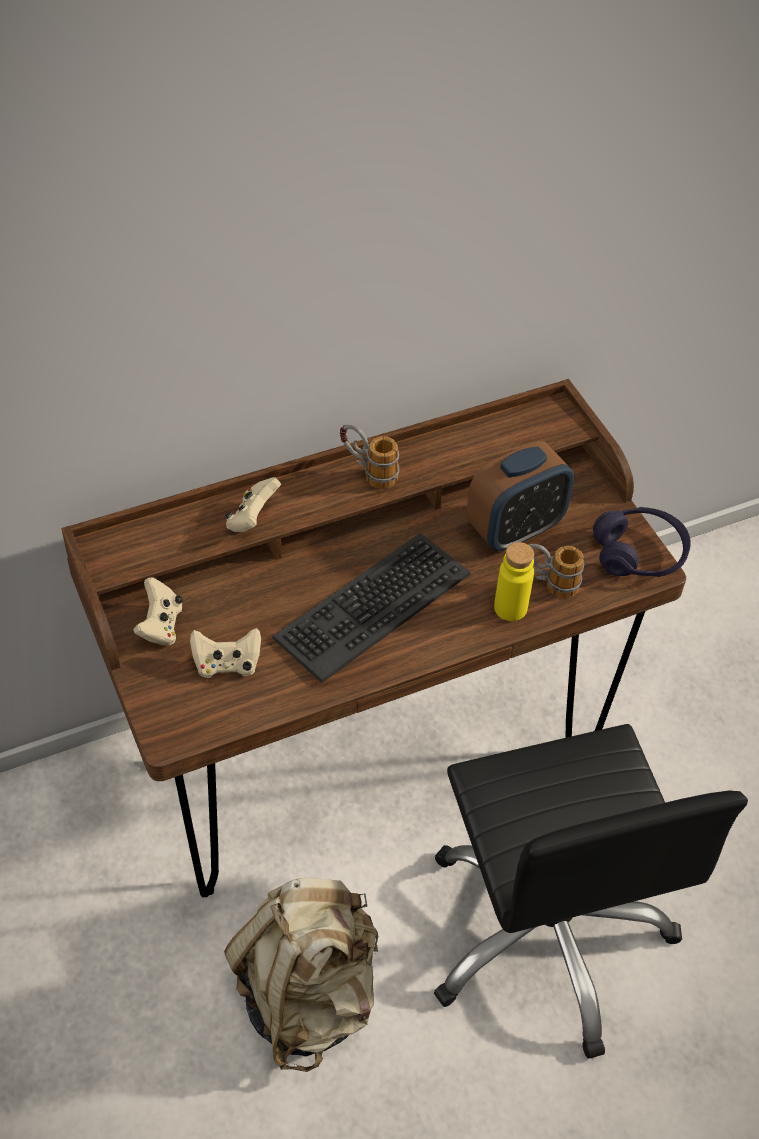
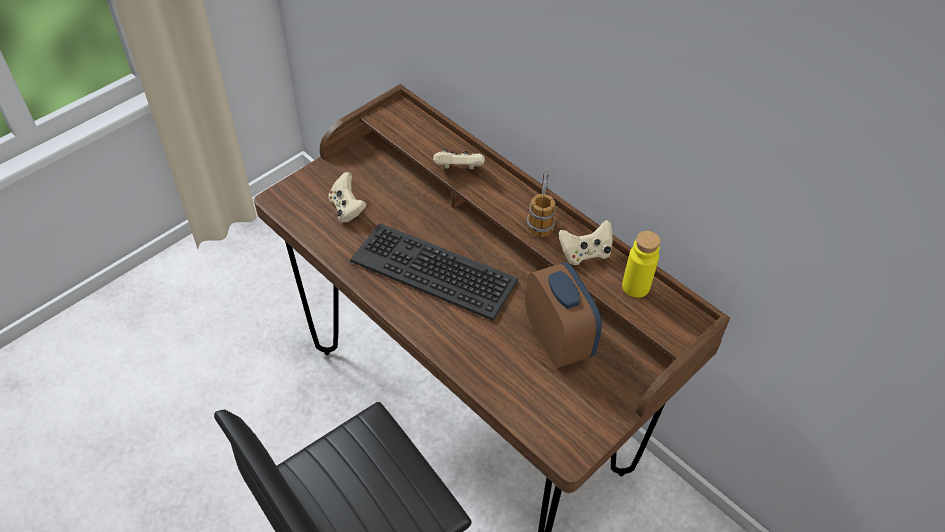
camera: 70 degrees right, 0 degrees up
(161, 626) = (365, 167): beige game controller -> beige game controller (585, 253)
(308, 995) = (270, 434): beige backpack -> none
(510, 608) = (473, 357): yellow bottle -> yellow bottle (635, 286)
(515, 529) = (558, 339): alarm clock -> alarm clock turned 150 degrees counterclockwise
(547, 584) = (511, 376): mug -> none
(639, 553) = (580, 437): purple headphones -> none

